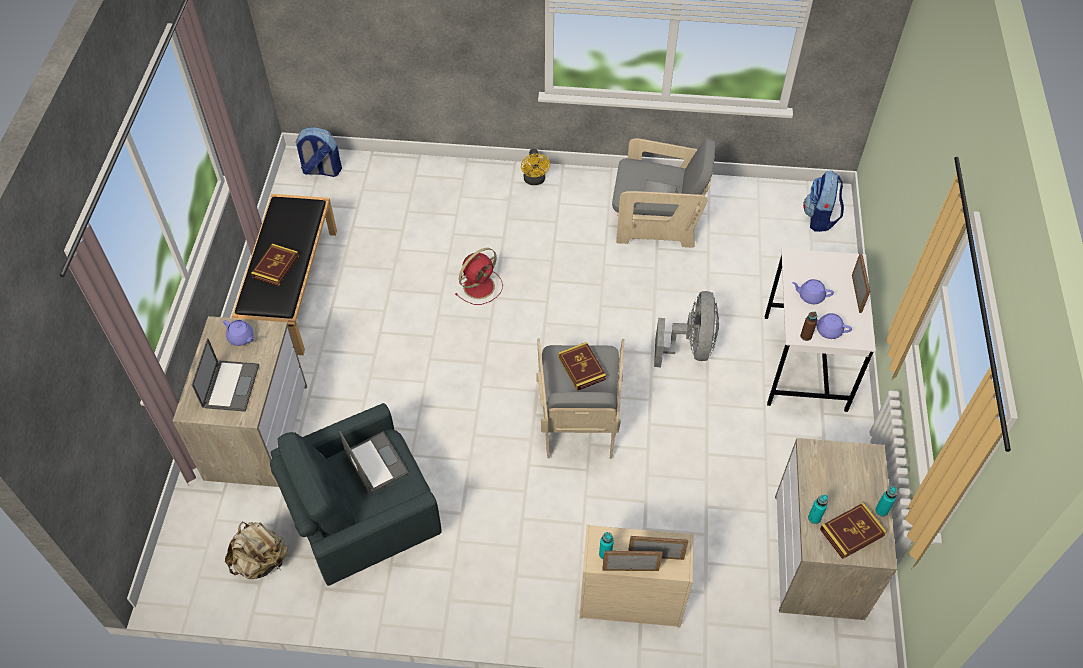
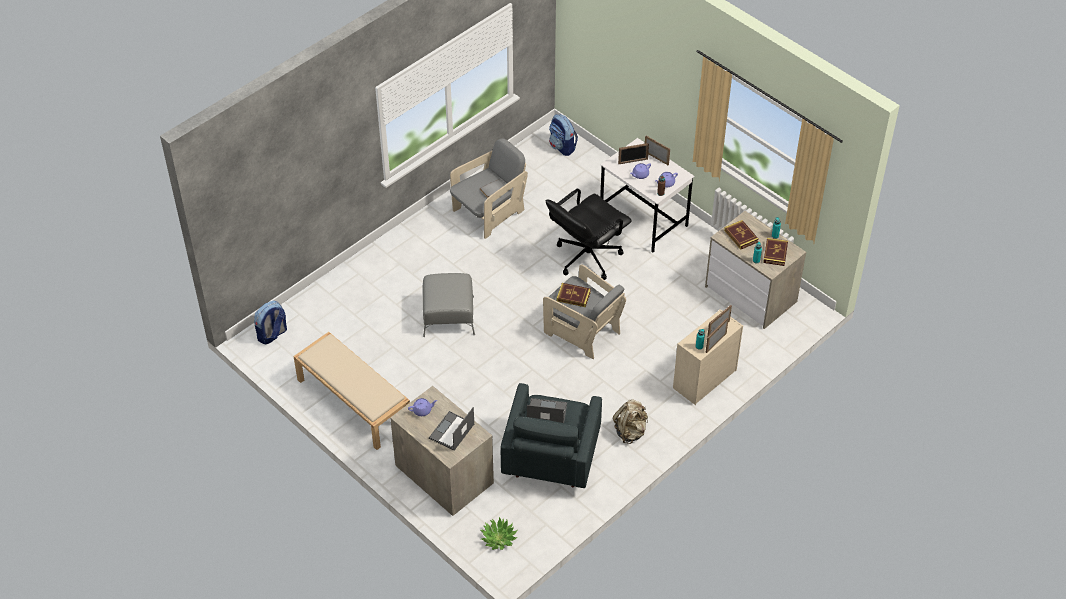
camera: 50 degrees left, 5 degrees down
(203, 548) = (498, 538): none -> potted plant
(230, 385) = (451, 432): laptop -> laptop turned 105 degrees counterclockwise
(261, 561) = (533, 517): beige backpack -> beige backpack (630, 431)
(276, 267) = (360, 383): book -> book (741, 236)
(291, 287) = (353, 401): black bench -> beige bench
(480, 286) = (449, 316): red fan -> grey ottoman
(535, 180) = (398, 243): yellow fan -> none
(690, 347) = (586, 257): grey fan -> black office chair
(823, 275) = (633, 161): none -> picture frame

